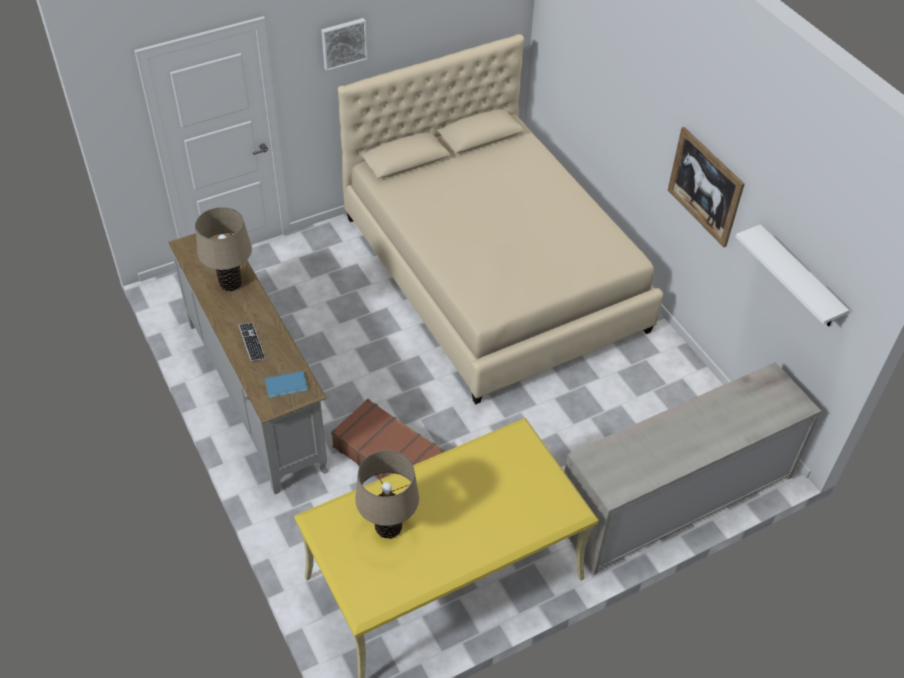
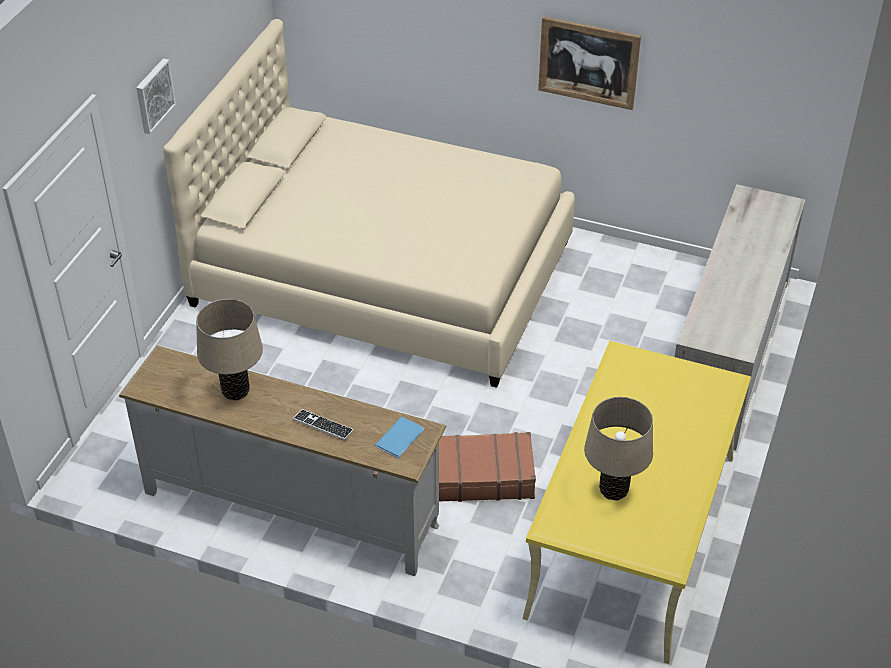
camera: 40 degrees left, 5 degrees down
(798, 278) = (734, 93): white shelf -> none

